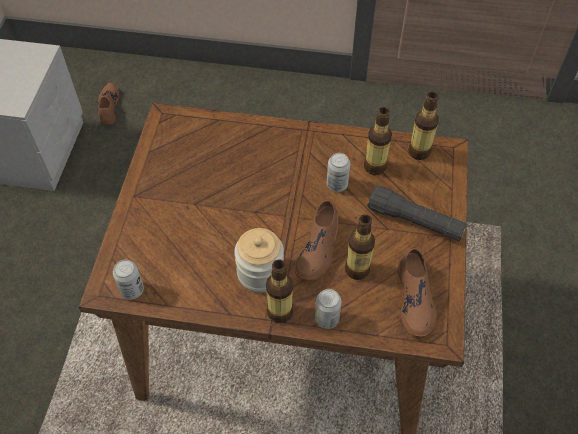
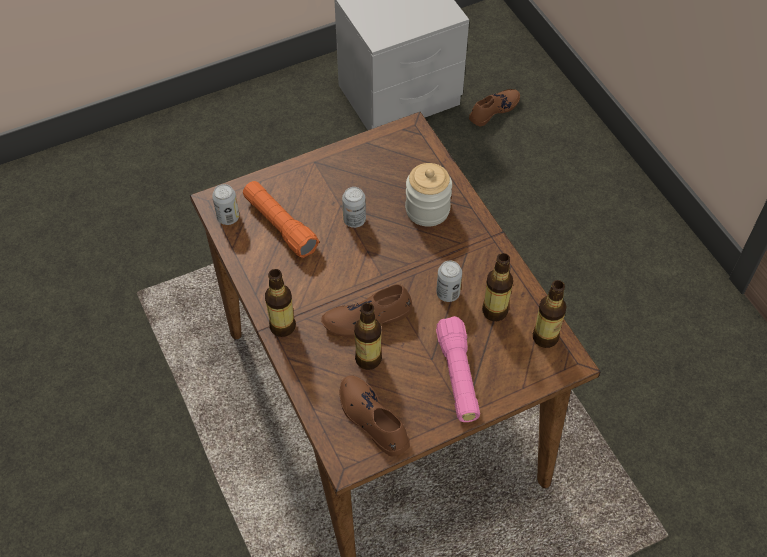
camera: 55 degrees right, 0 degrees up
(176, 256) = (280, 225): none -> orange flashlight
(260, 273) = (309, 291): jar -> jar (427, 209)
(326, 319) = (301, 363): can -> can (354, 220)
(415, 221) = (458, 376): black flashlight -> pink flashlight
(415, 299) = (372, 419): brown shoe -> brown shoe turned 90 degrees clockwise

